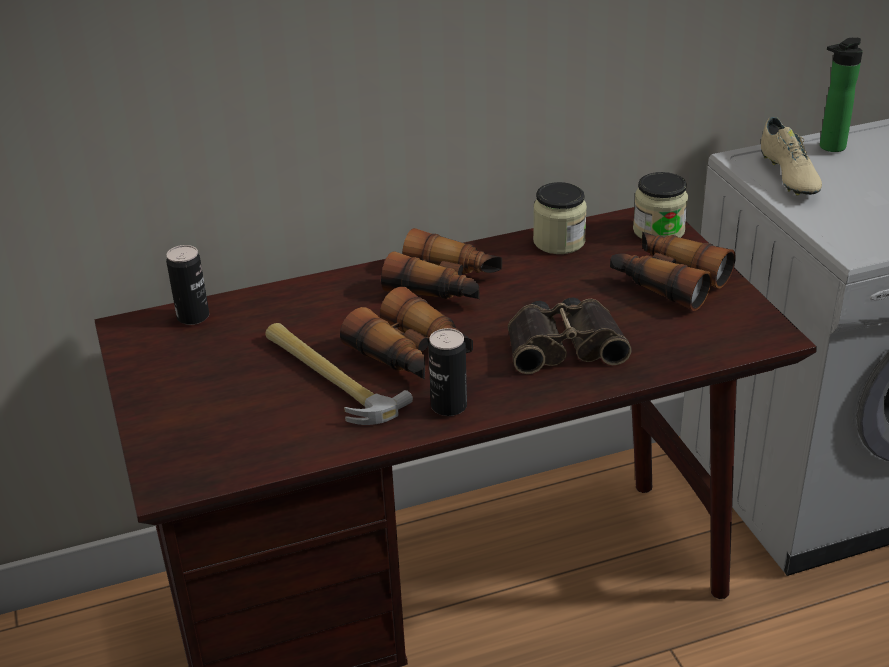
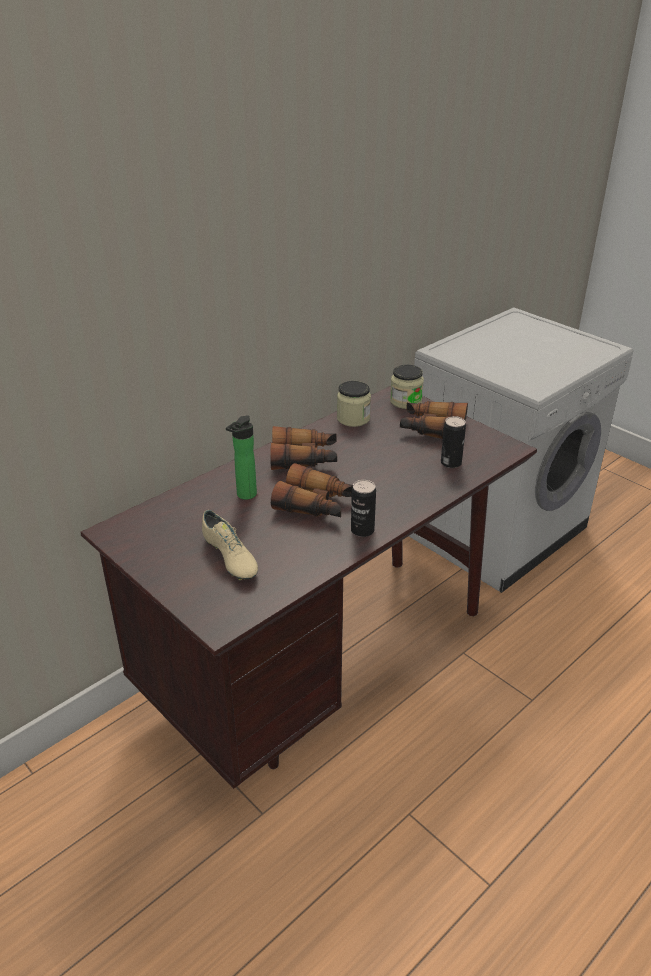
camera: 25 degrees left, 0 degrees up
(193, 317) = (152, 514): can -> can (451, 463)
(329, 377) = (275, 531): hammer -> none
(564, 344) = (402, 478): binoculars -> none
(788, 176) = (468, 355): beige shoe -> beige shoe (230, 558)
(829, 148) = (477, 336): bottle -> bottle (244, 495)

